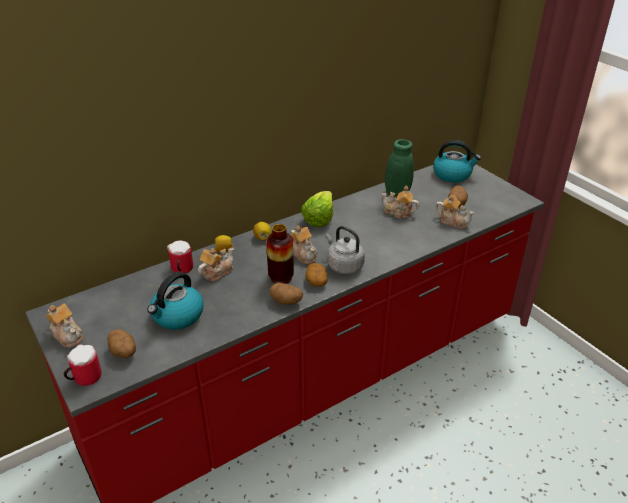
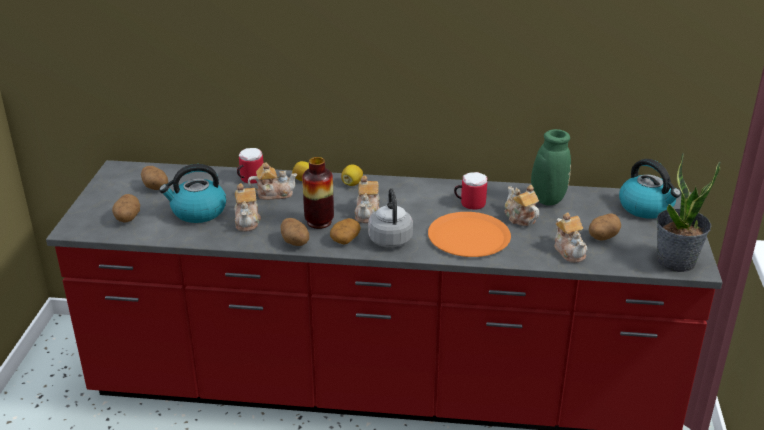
camera: 40 degrees right, 5 degrees down
(68, 335) = (110, 188): teapot -> teapot (247, 221)
(84, 378) = (81, 221): mug -> mug (469, 203)
(111, 313) = (156, 187): none -> potato
(318, 218) = (428, 189): lettuce -> none
(388, 240) = (468, 236): none -> orange plate
(510, 201) = (676, 261): none -> potted plant

